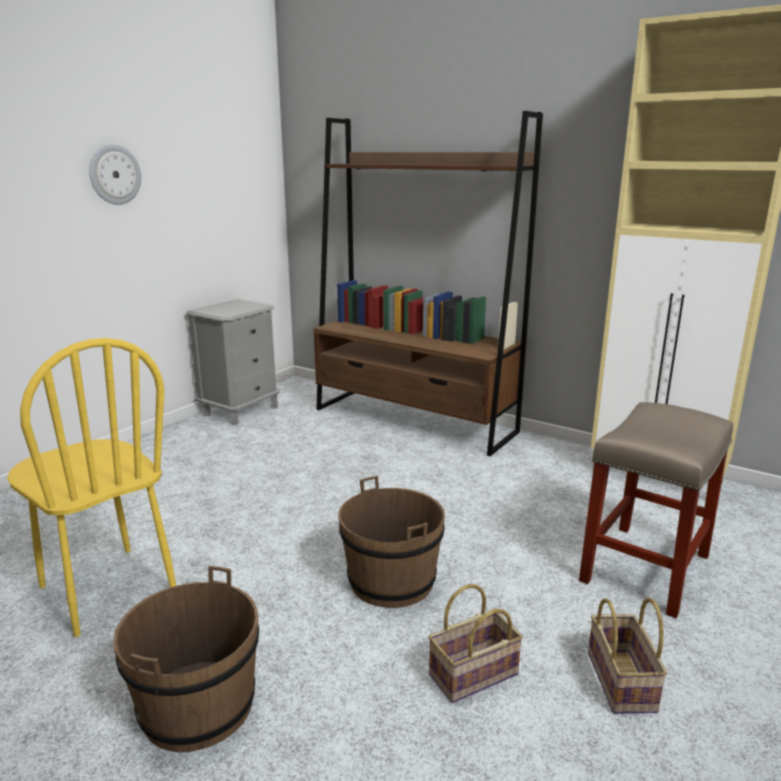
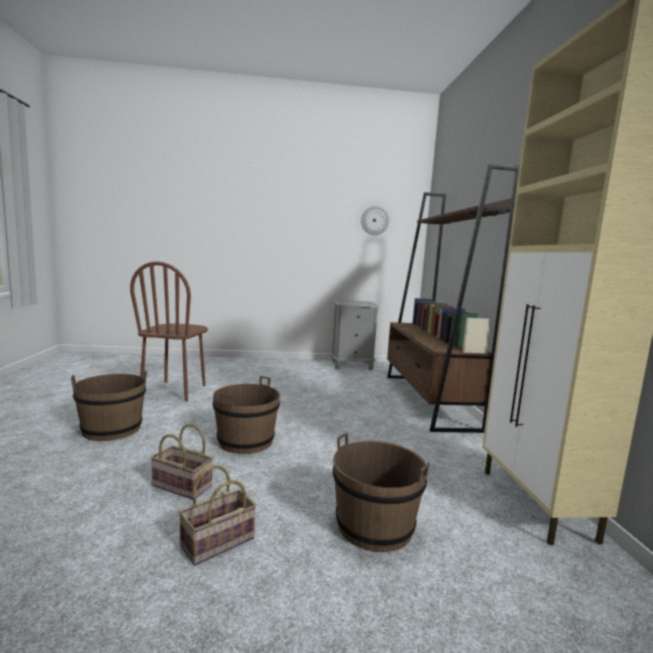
camera: 50 degrees right, 10 degrees down
(106, 588) = (174, 391): yellow chair -> brown chair
(114, 174) = (306, 222): wall clock -> wall clock (375, 220)
(645, 569) = (374, 526): beige stool -> brown bucket

